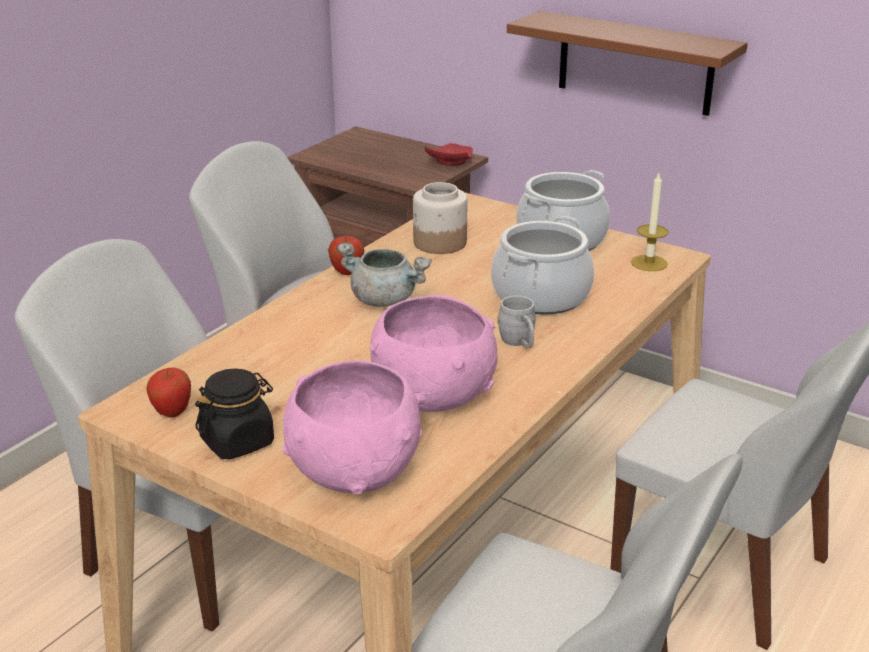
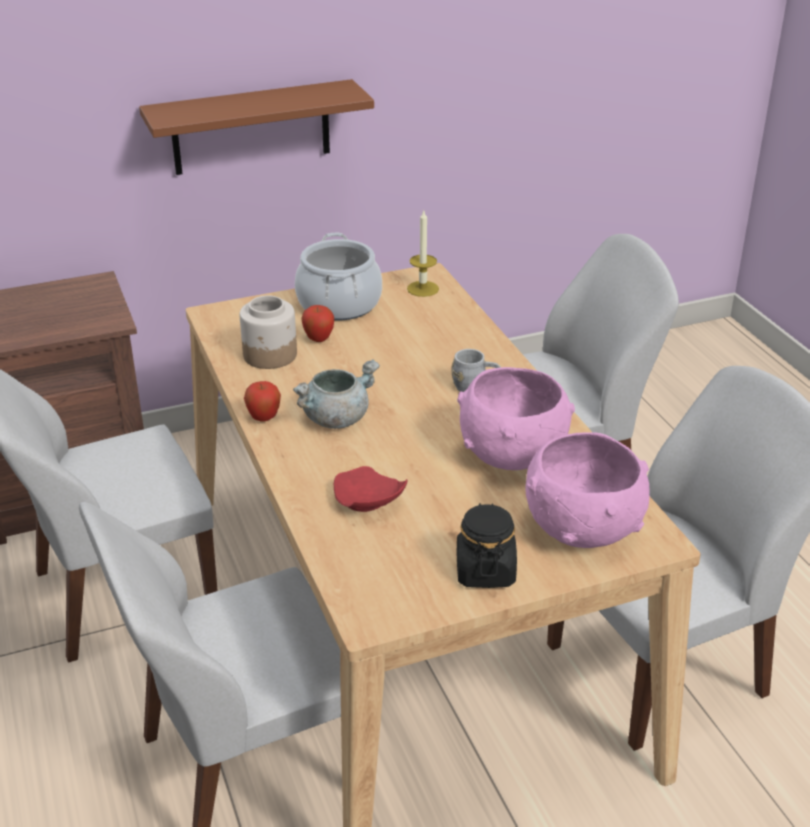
camera: 55 degrees left, 5 degrees up
(172, 413) = (404, 592): apple -> apple (318, 339)
(449, 163) = (95, 291): red plate -> red plate (367, 502)
(540, 296) = (416, 350): cooking pot -> none

